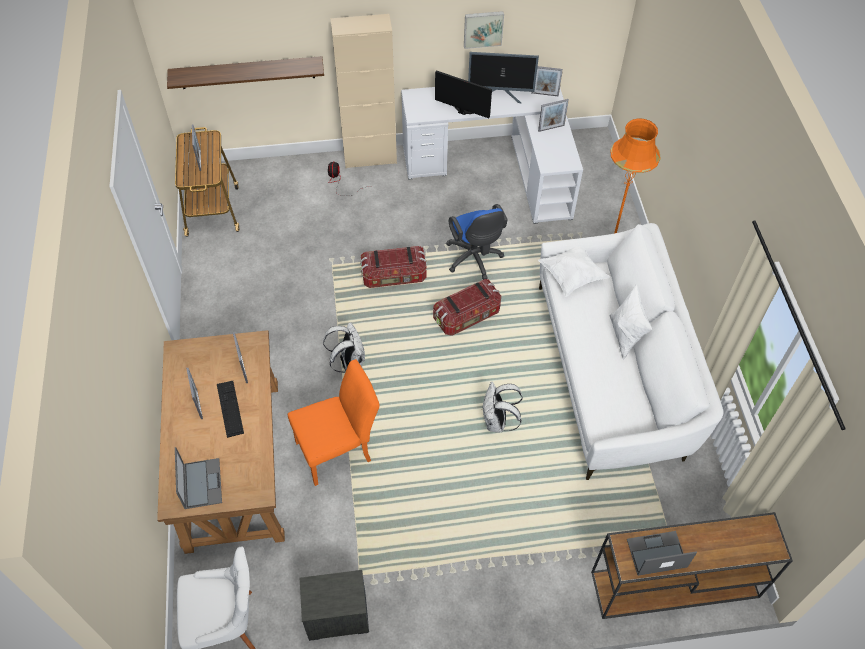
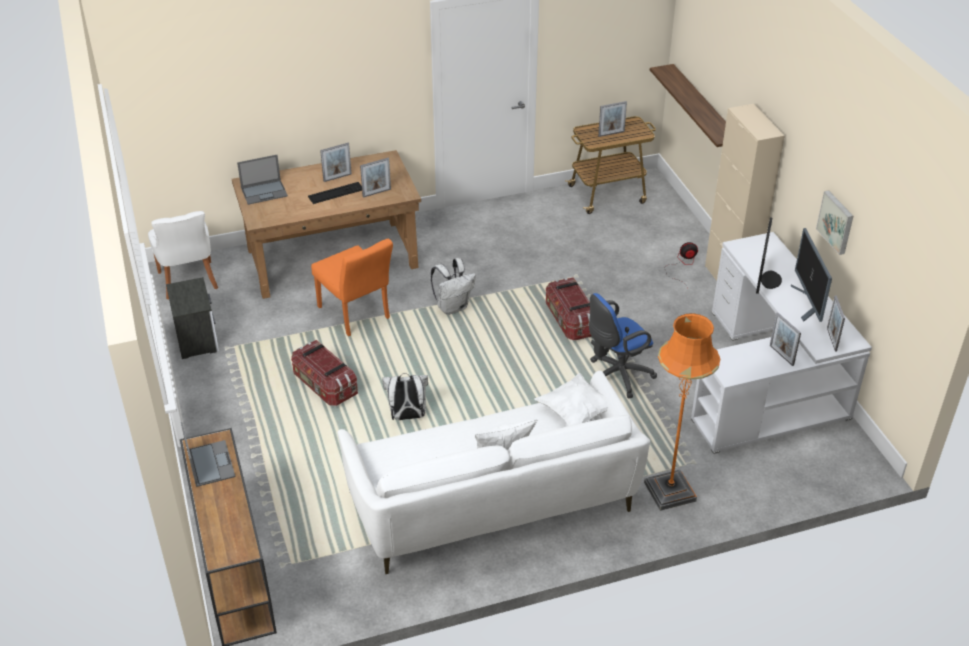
camera: 80 degrees right, 15 degrees down
(467, 316) = (535, 380): storage box -> storage box (325, 386)

